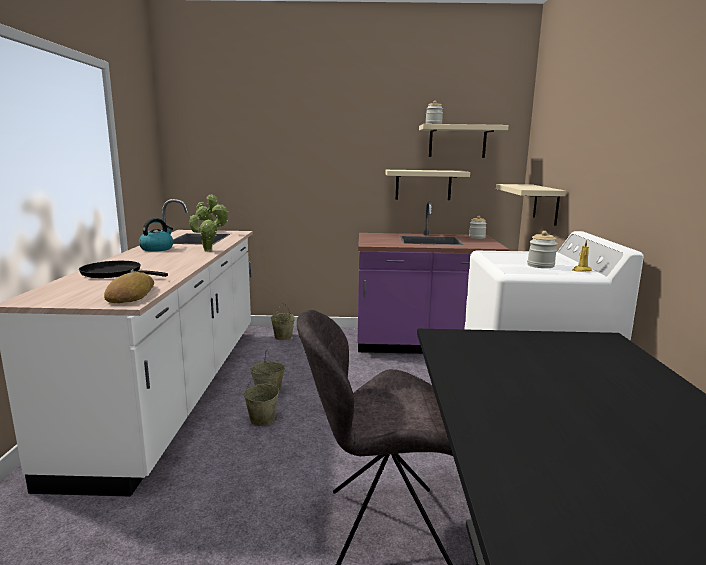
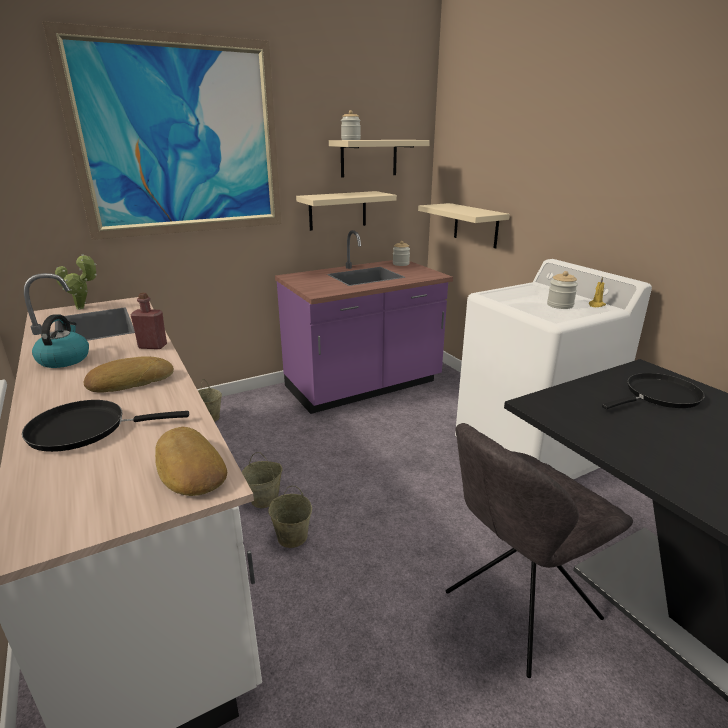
camera: 30 degrees left, 10 degrees up
(170, 261) = (130, 381): none -> bread
(210, 250) = (152, 346): potted plant -> red bottle
(299, 122) = (181, 139): none -> picture
(580, 356) = (658, 396): none -> black frying pan

